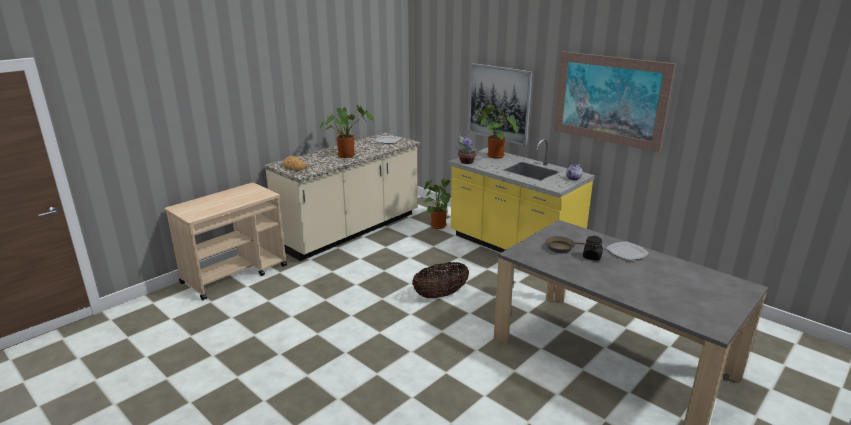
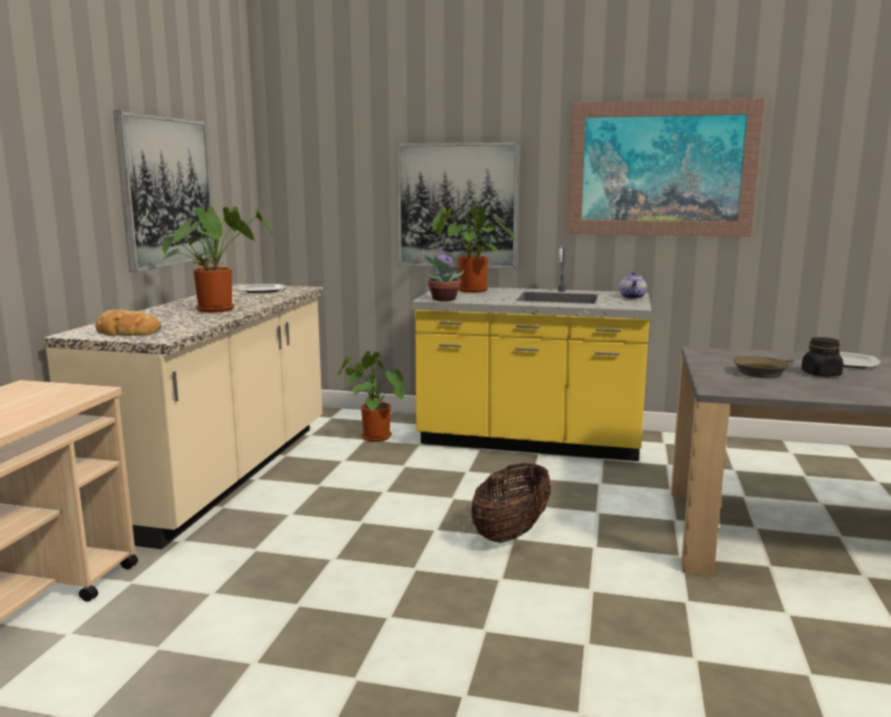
camera: 30 degrees left, 10 degrees down
(340, 90) = (167, 191): none -> picture

